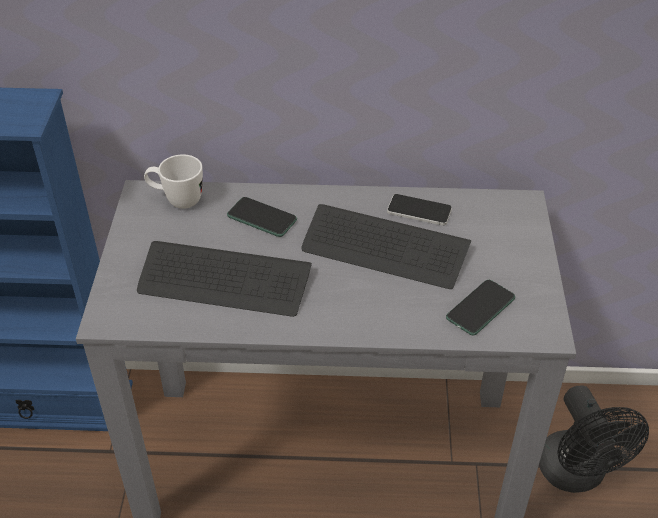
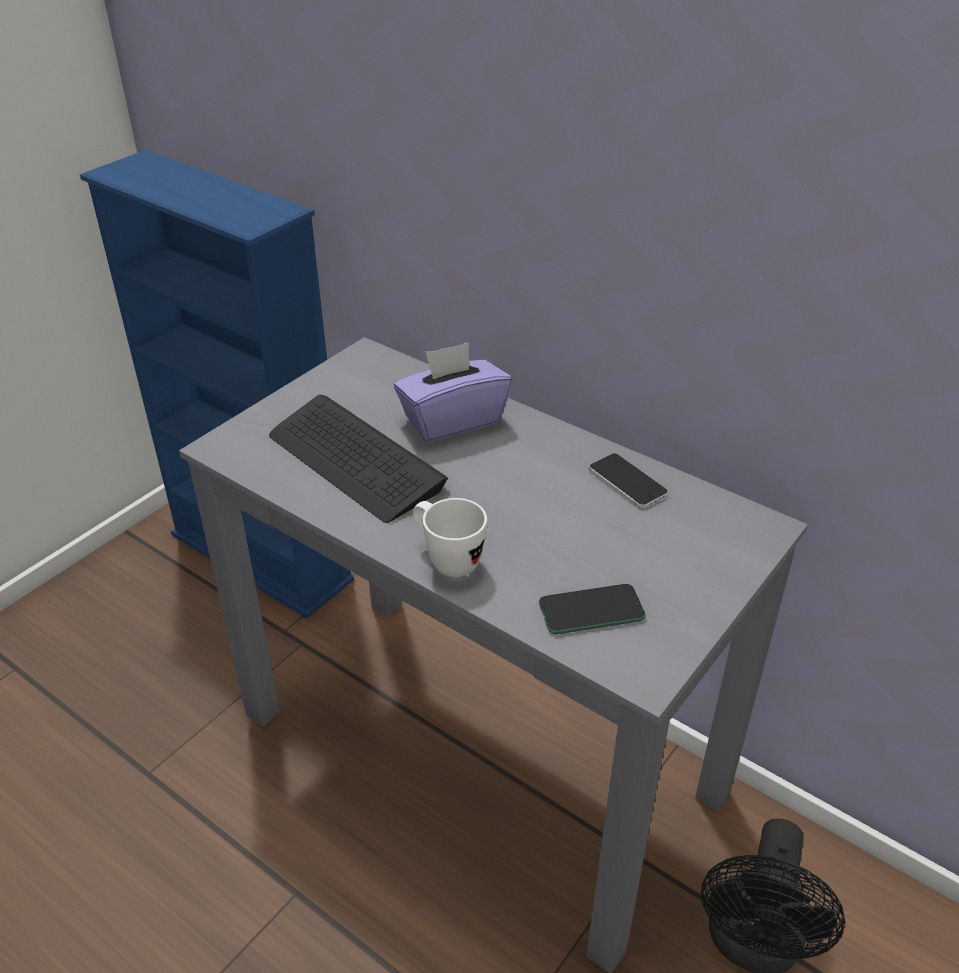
camera: 35 degrees right, 5 degrees down
(176, 200) = (389, 372): white mug -> white mug (447, 560)
(262, 218) = (452, 420): phone -> purple tissue box
(384, 249) = (547, 502): keyboard -> none

